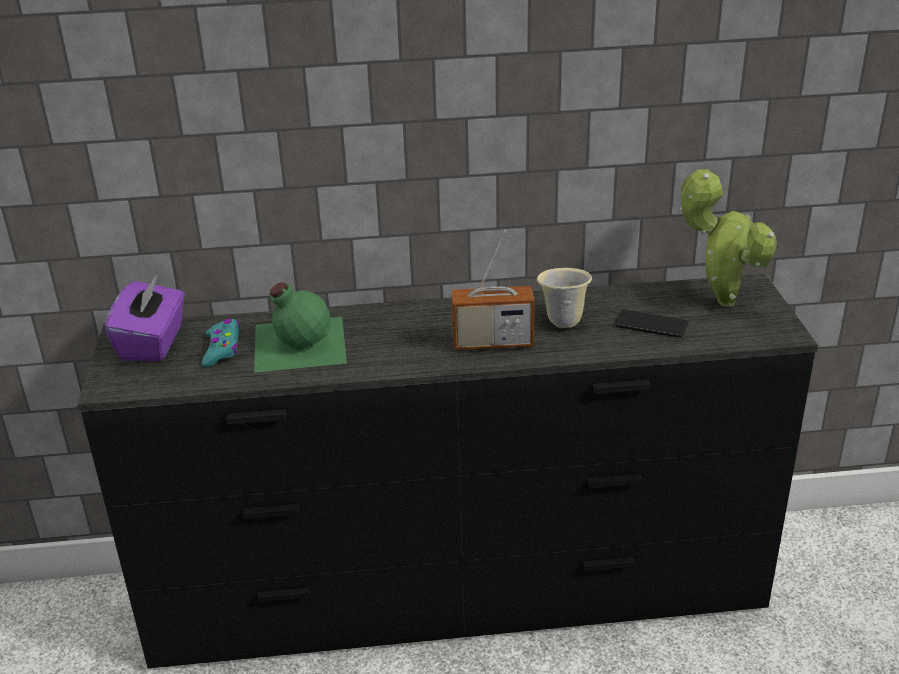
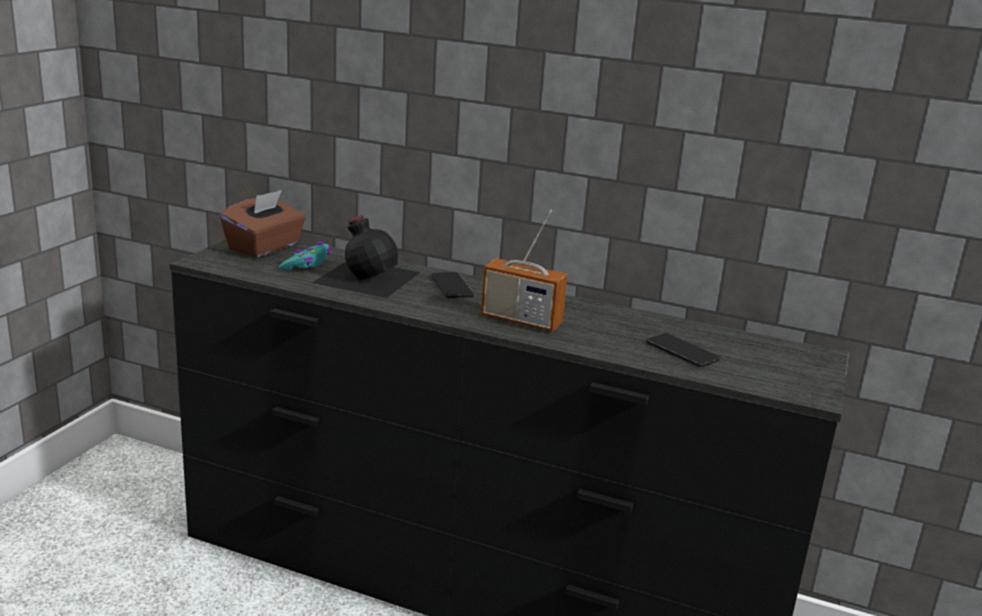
camera: 25 degrees right, 10 degrees down
(153, 343) = (265, 248): purple tissue box -> brown tissue box
(298, 342) = (366, 276): green bottle -> black bottle
(389, 323) = (452, 286): none -> phone
(562, 321) = (601, 326): beige mug -> none
(720, 300) = (774, 355): potted plant -> none

